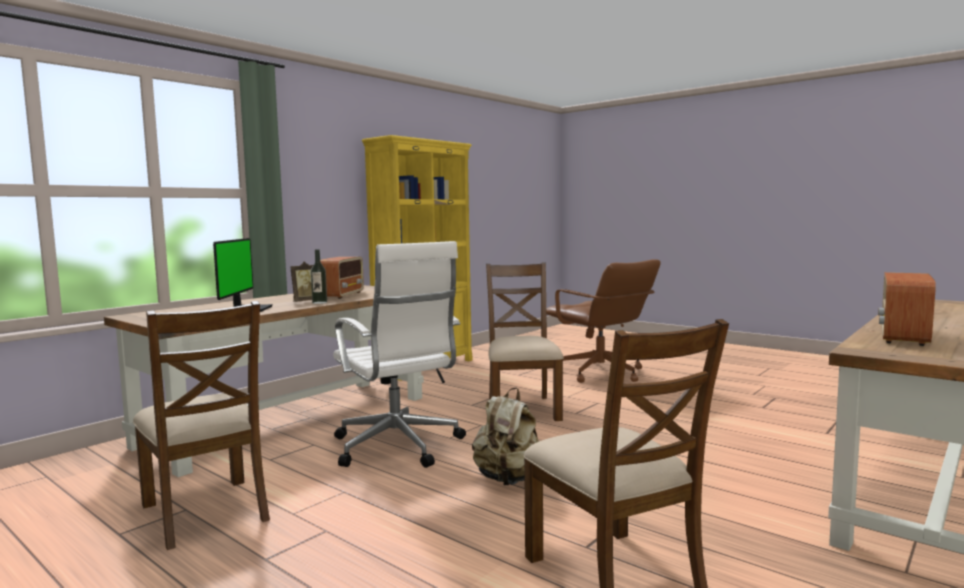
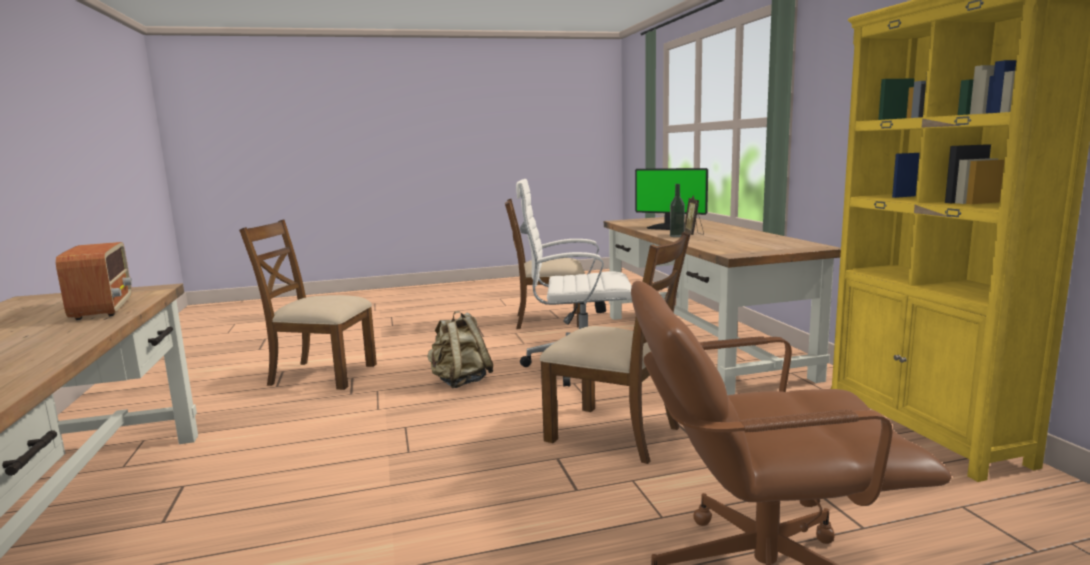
camera: 125 degrees right, 5 degrees up
(342, 295) = (728, 240): radio -> none

